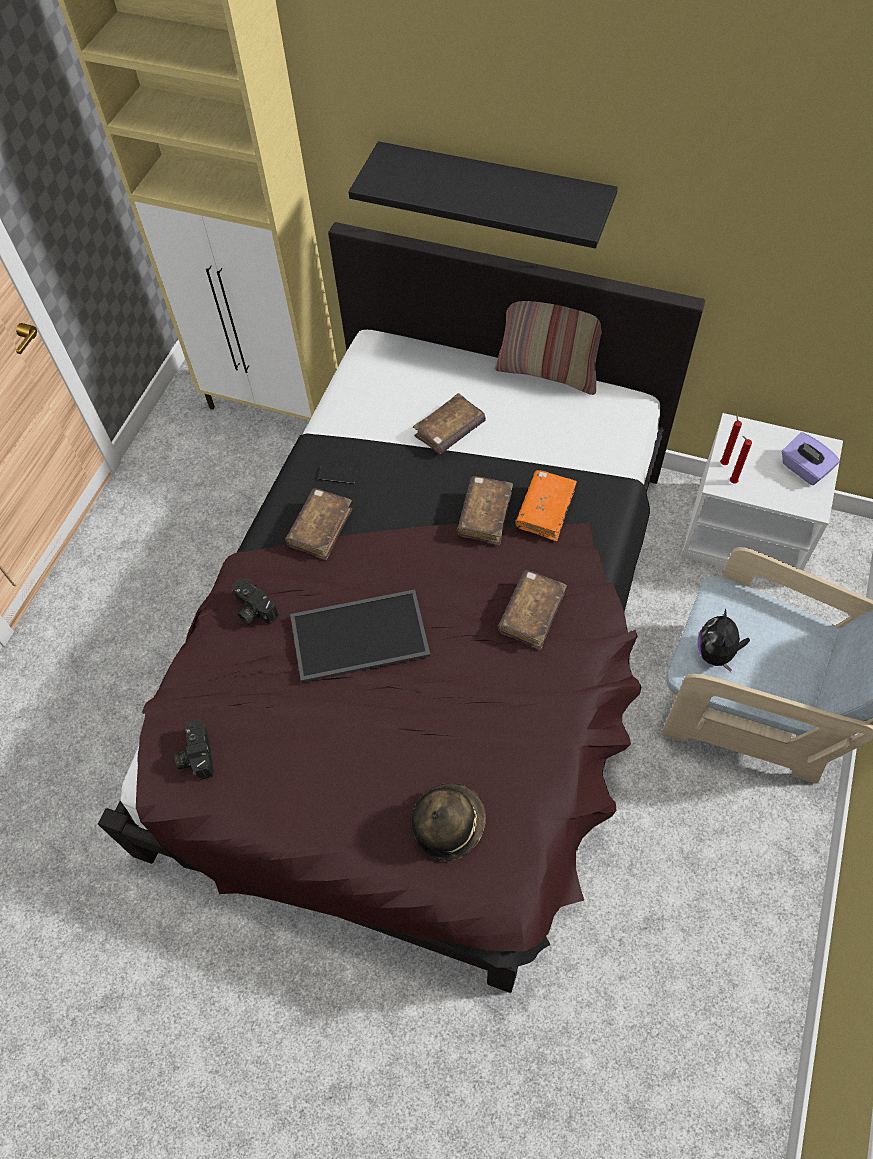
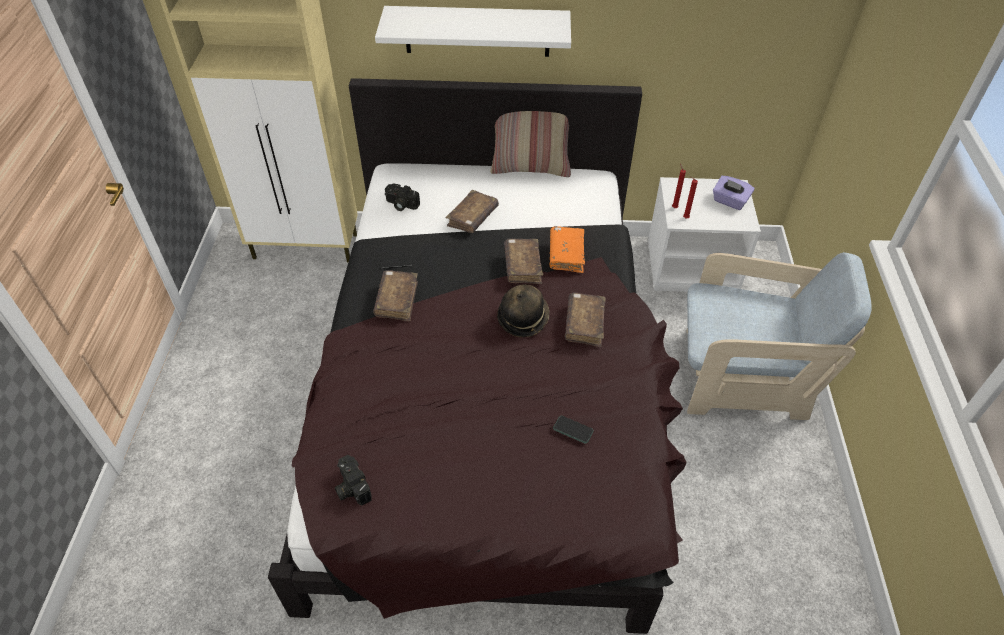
camera: 20 degrees left, 10 degrees down
(252, 610) = (362, 368): camera -> camera (401, 205)
(358, 638) = (457, 369): tray -> none
(447, 823) = (579, 486): hat -> hat (523, 318)
(466, 751) = (573, 430): none -> phone
(494, 191) = (477, 31): black shelf -> white shelf
(716, 653) = (719, 332): plush toy -> none

